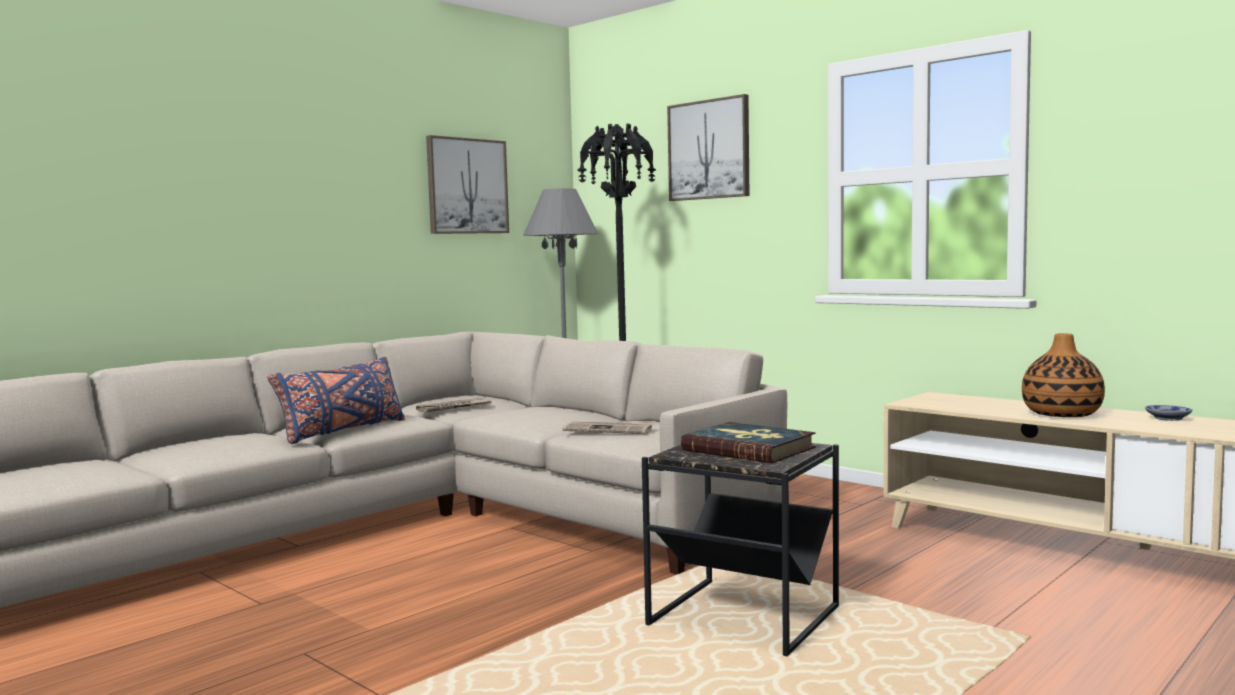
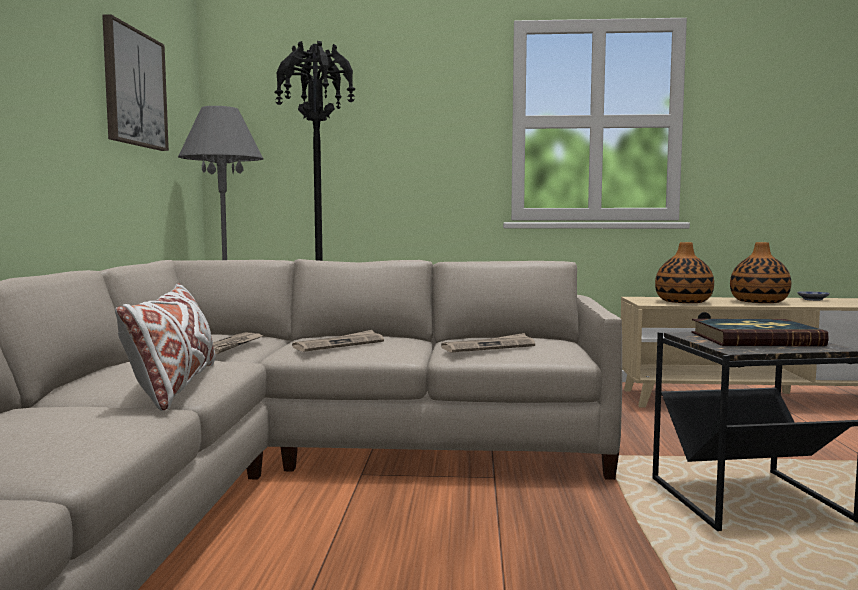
camera: 40 degrees left, 0 degrees up
(342, 431) = (174, 387): blue pillow -> white pillow
(518, 414) = (339, 344): none -> newspaper
(709, 150) = (383, 85): picture -> none
(959, 405) = (683, 302): none -> vase

